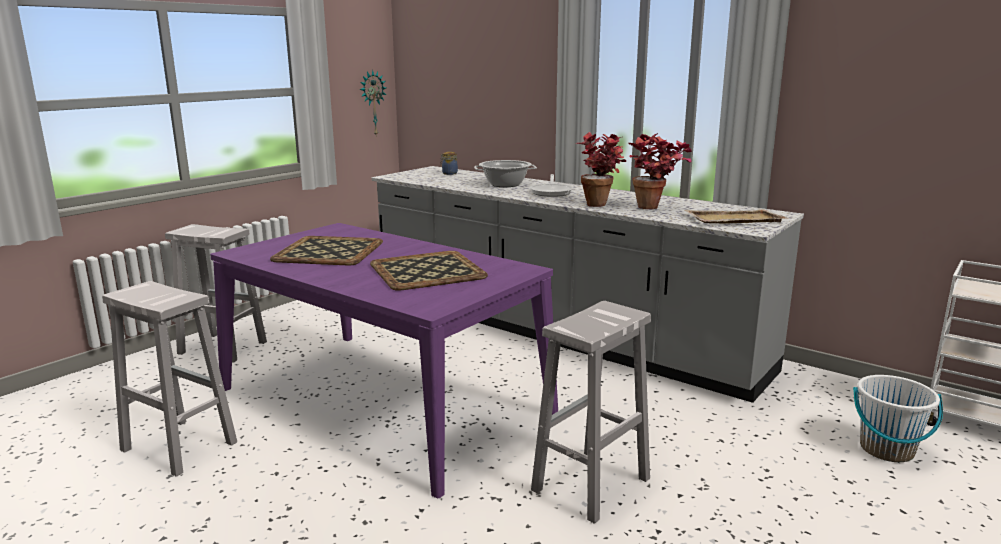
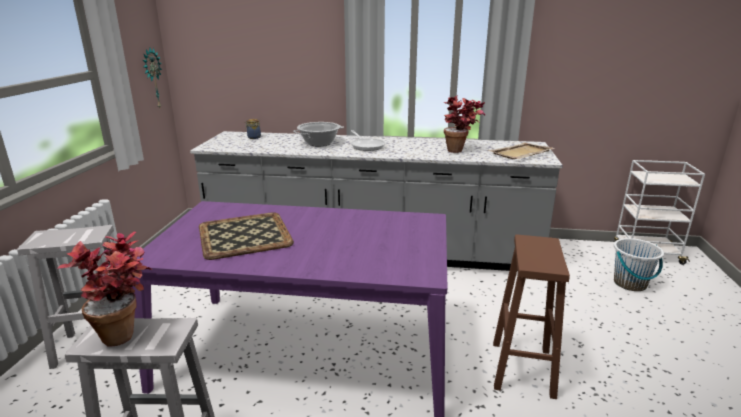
camera: 30 degrees left, 5 degrees up
(426, 271) = (362, 238): tray -> none
(590, 485) = (523, 370): white stool -> brown stool
(601, 204) = (420, 152): potted plant -> potted plant (126, 331)

